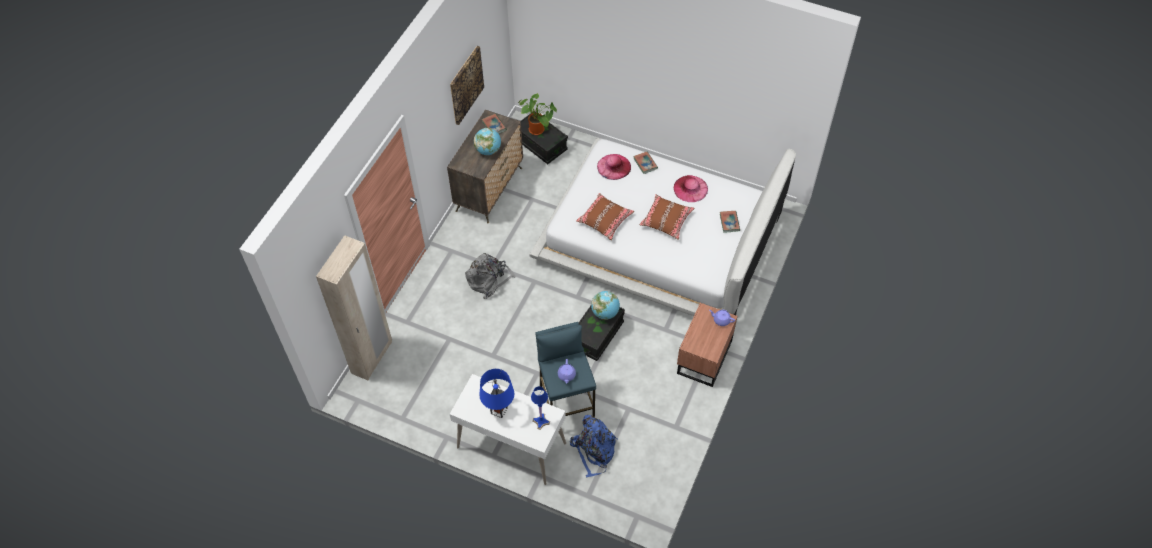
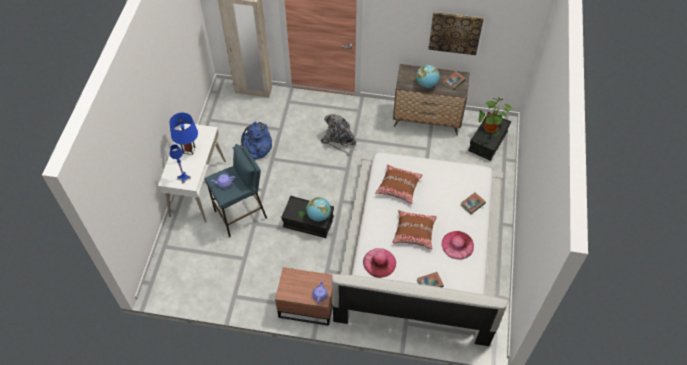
camera: 75 degrees right, 0 degrees up
(594, 450) = (203, 242): blue backpack -> blue backpack (254, 148)
(614, 166) = (459, 181): pink hat -> pink hat (379, 262)

